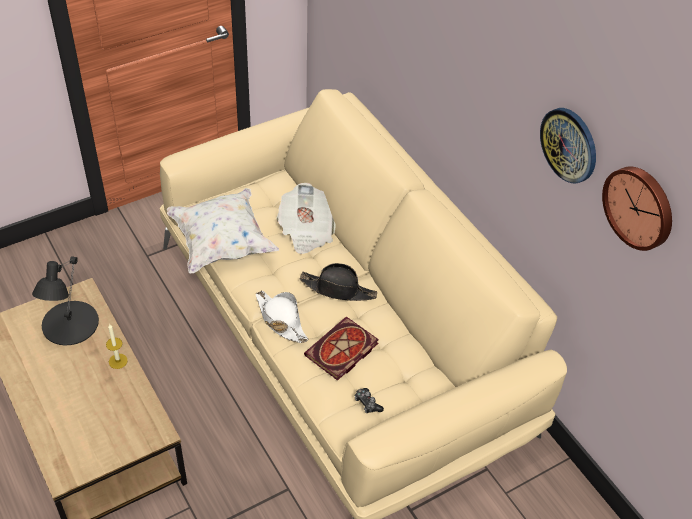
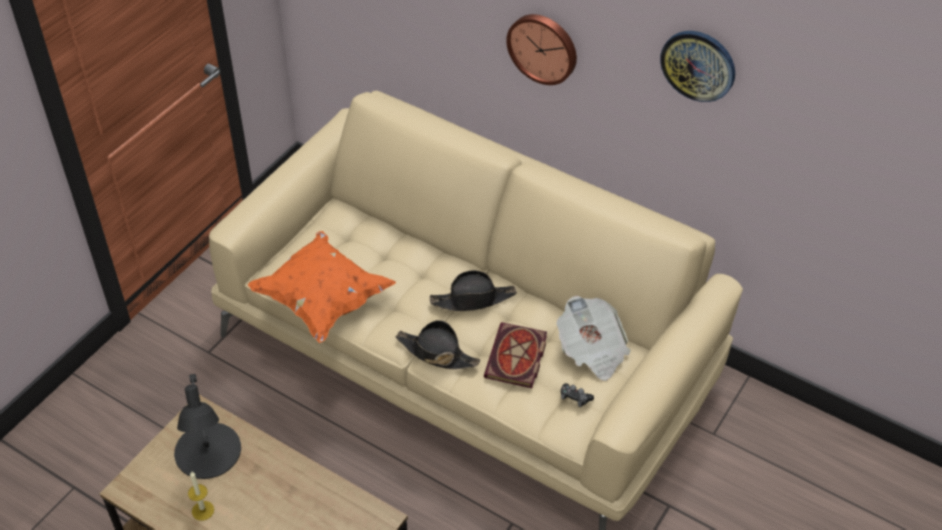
camera: 25 degrees left, 0 degrees up
(118, 361) = (288, 467): candle -> candle (203, 510)
(222, 243) = (322, 300): white pillow -> orange pillow
(280, 320) = (436, 353): white hat -> black hat
(306, 231) = (402, 253): newspaper -> newspaper (592, 350)
(640, 207) = (797, 100): wall clock -> wall clock (543, 47)

